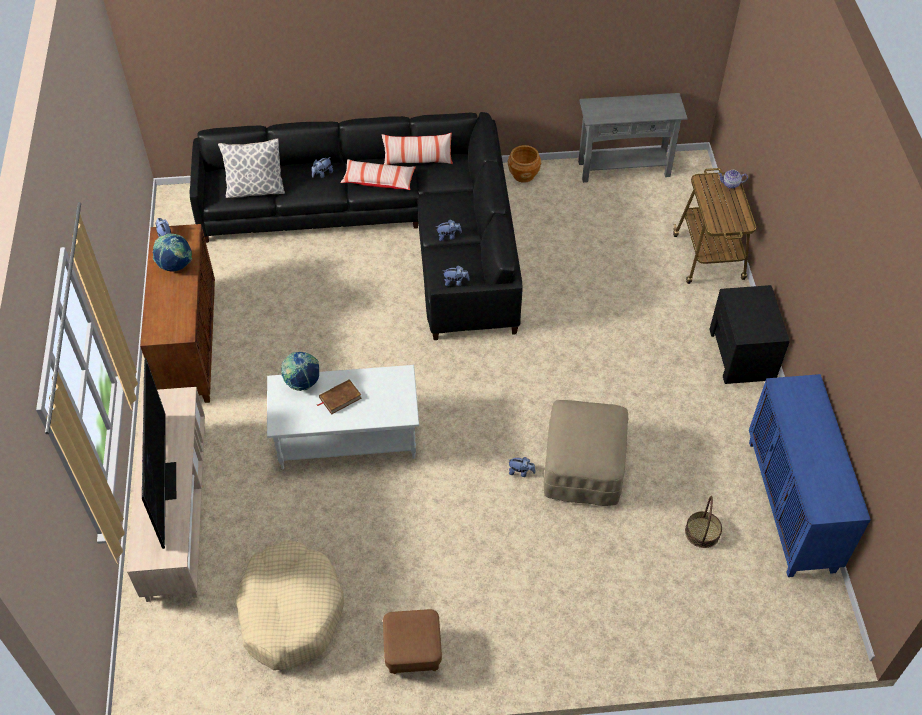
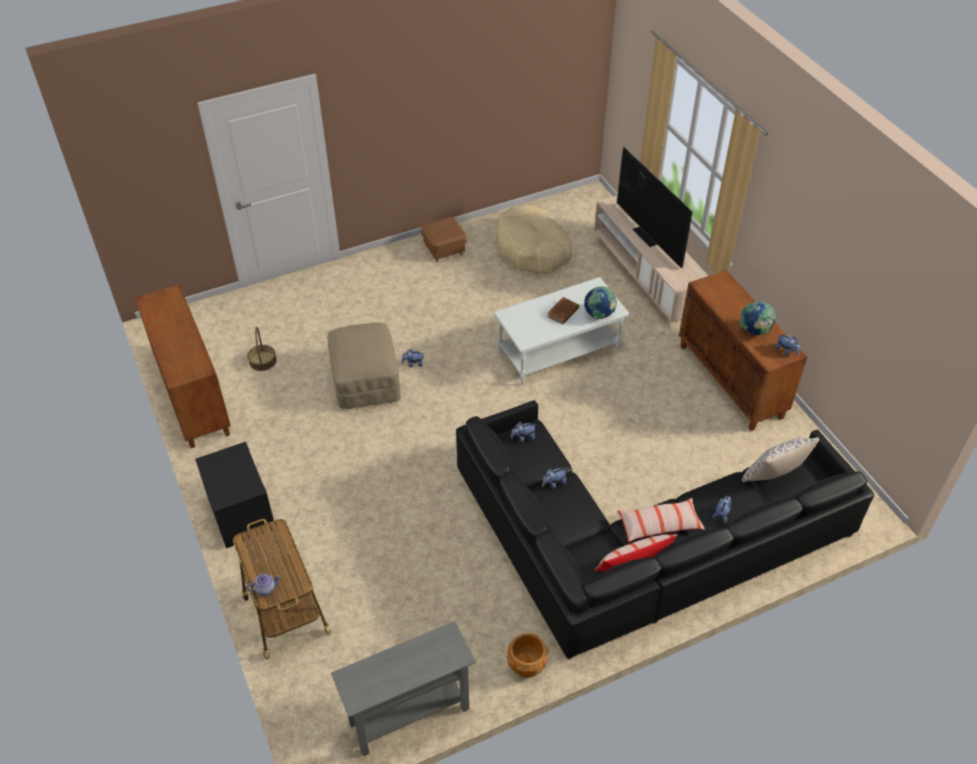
camera: 160 degrees right, 5 degrees down
(792, 506) = (192, 396): blue cabinet -> brown cabinet

